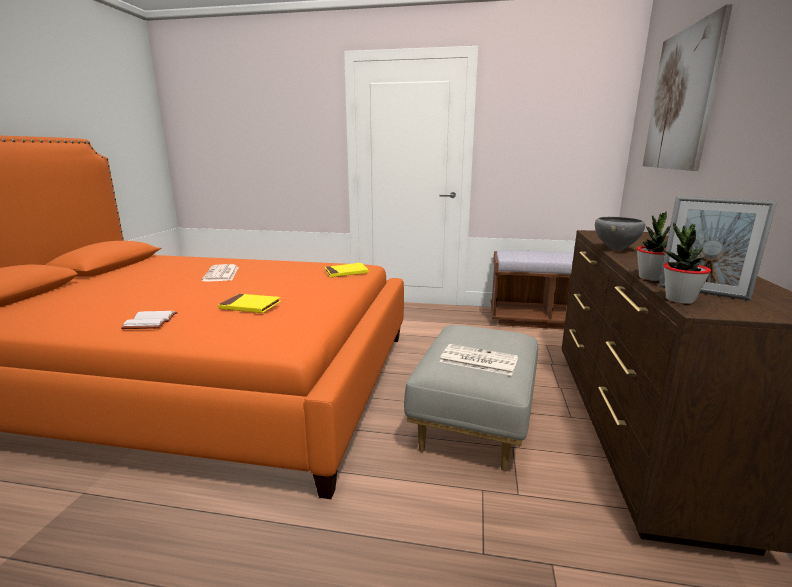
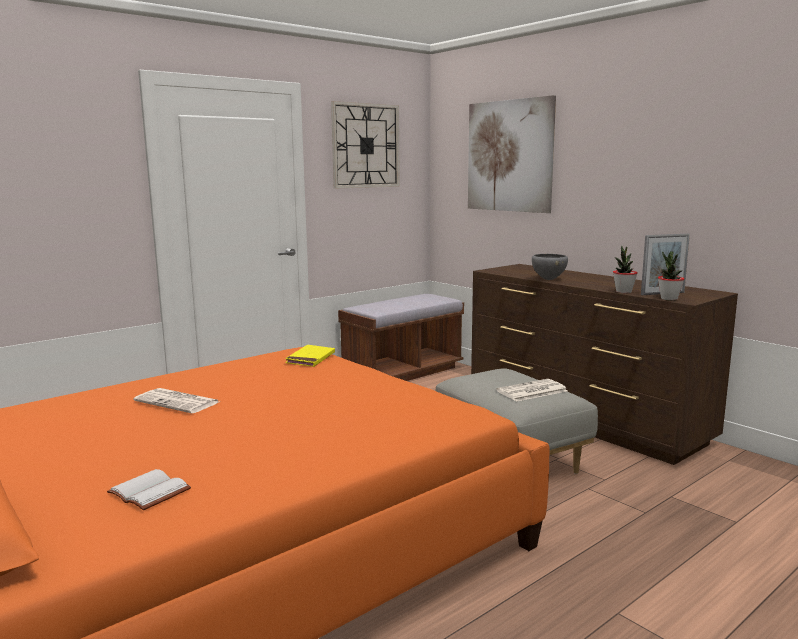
camera: 50 degrees left, 5 degrees down
(152, 322) = (310, 454): white book -> white book (152, 491)
(250, 306) = (353, 407): yellow book -> none
(546, 101) = (365, 146): none -> wall clock

